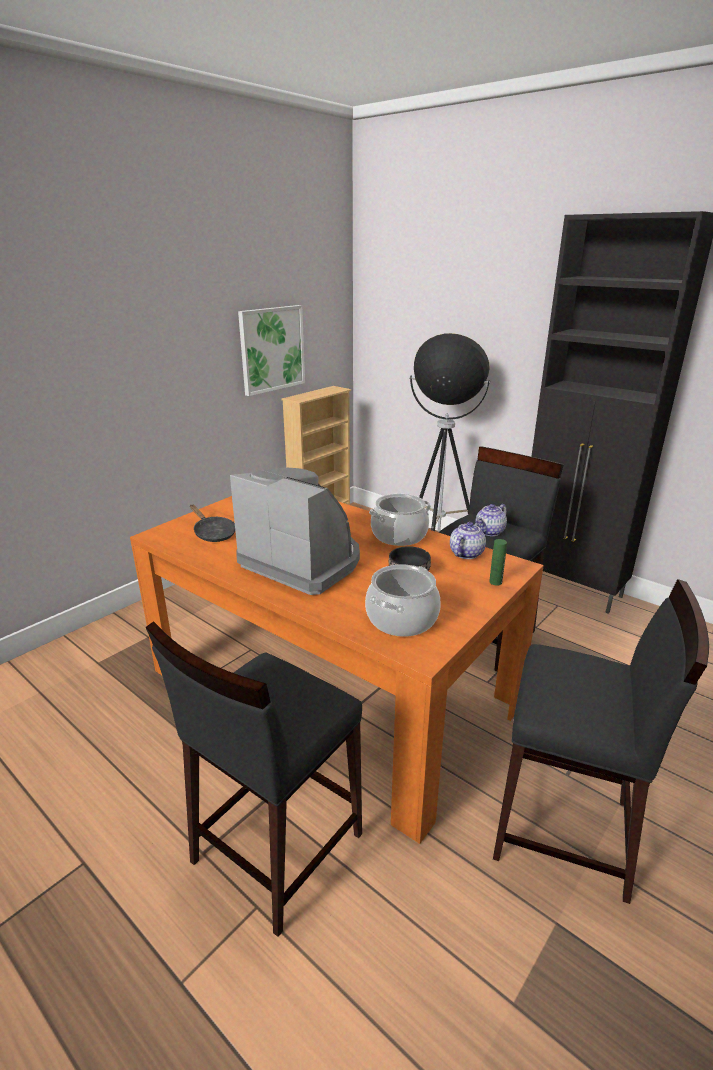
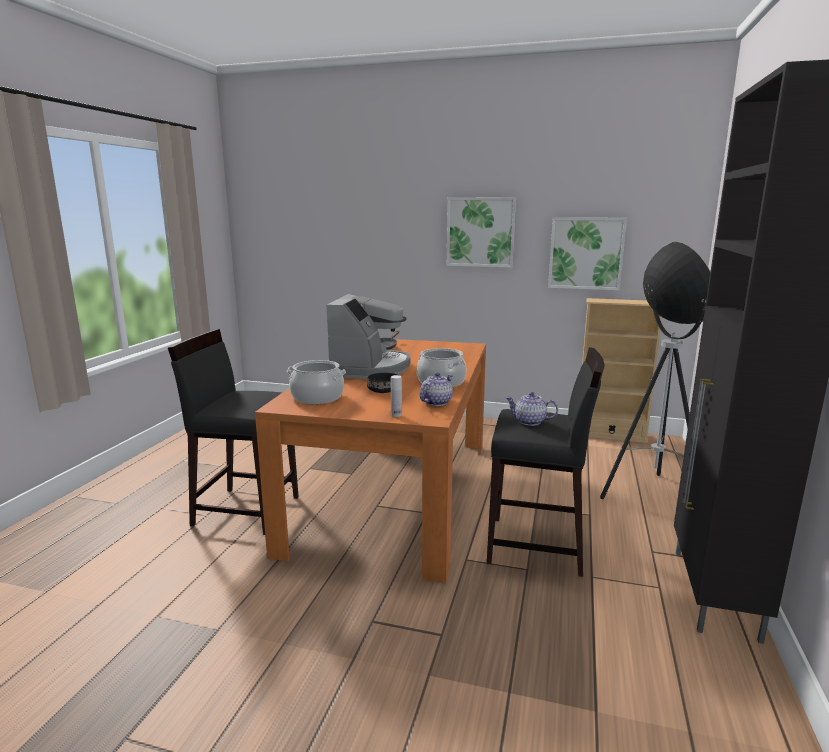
camera: 65 degrees right, 10 degrees down
(165, 340) = (480, 232): none -> picture
(466, 553) = (436, 402): teapot -> teapot turned 60 degrees counterclockwise
(495, 582) = (396, 415): green bottle -> white bottle
(564, 831) = (306, 625): black stool -> none

